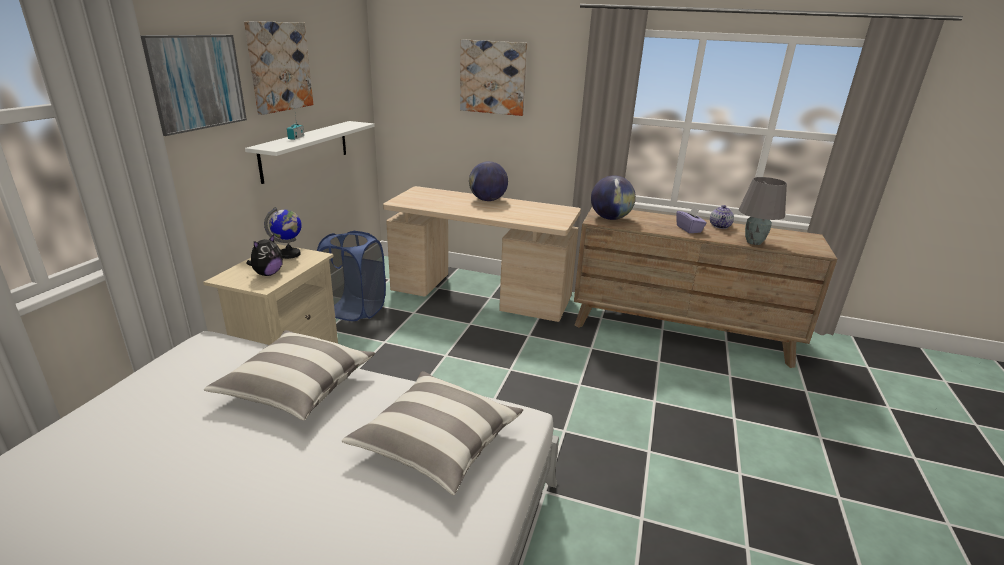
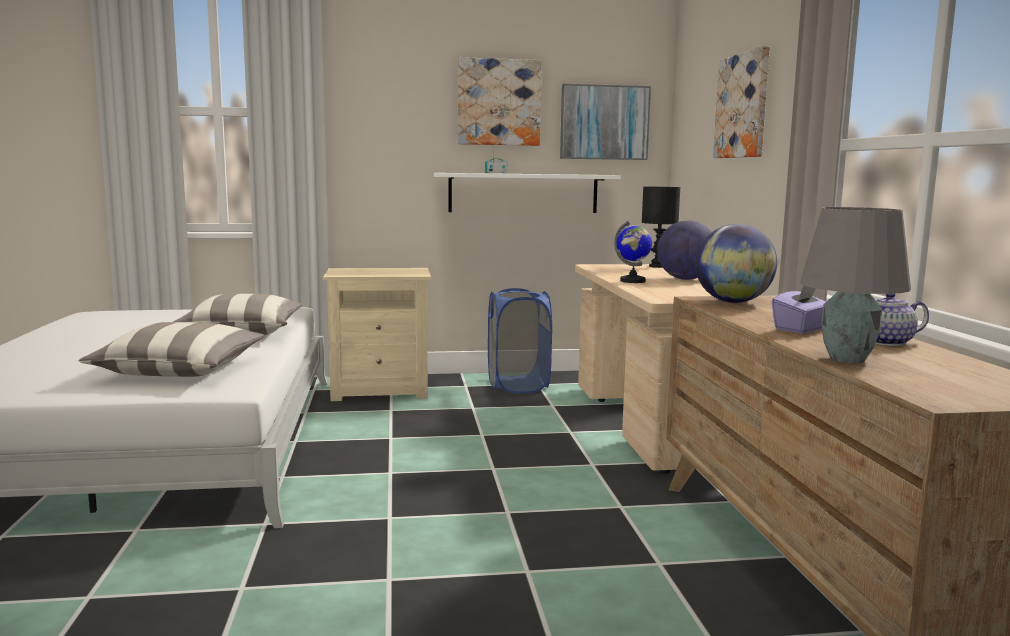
camera: 65 degrees right, 15 degrees down
(195, 82) = (389, 106): picture -> picture (604, 122)
(267, 274) = (361, 272): plush toy -> none
(289, 254) = (409, 271): globe -> globe (632, 281)
(426, 190) = (658, 266): none -> black table lamp

